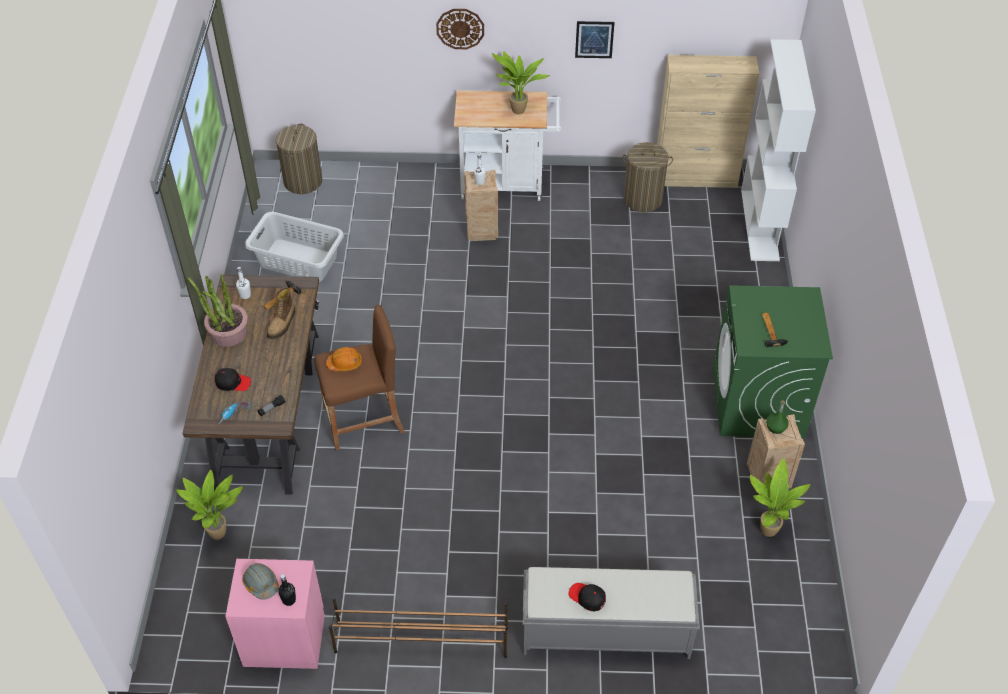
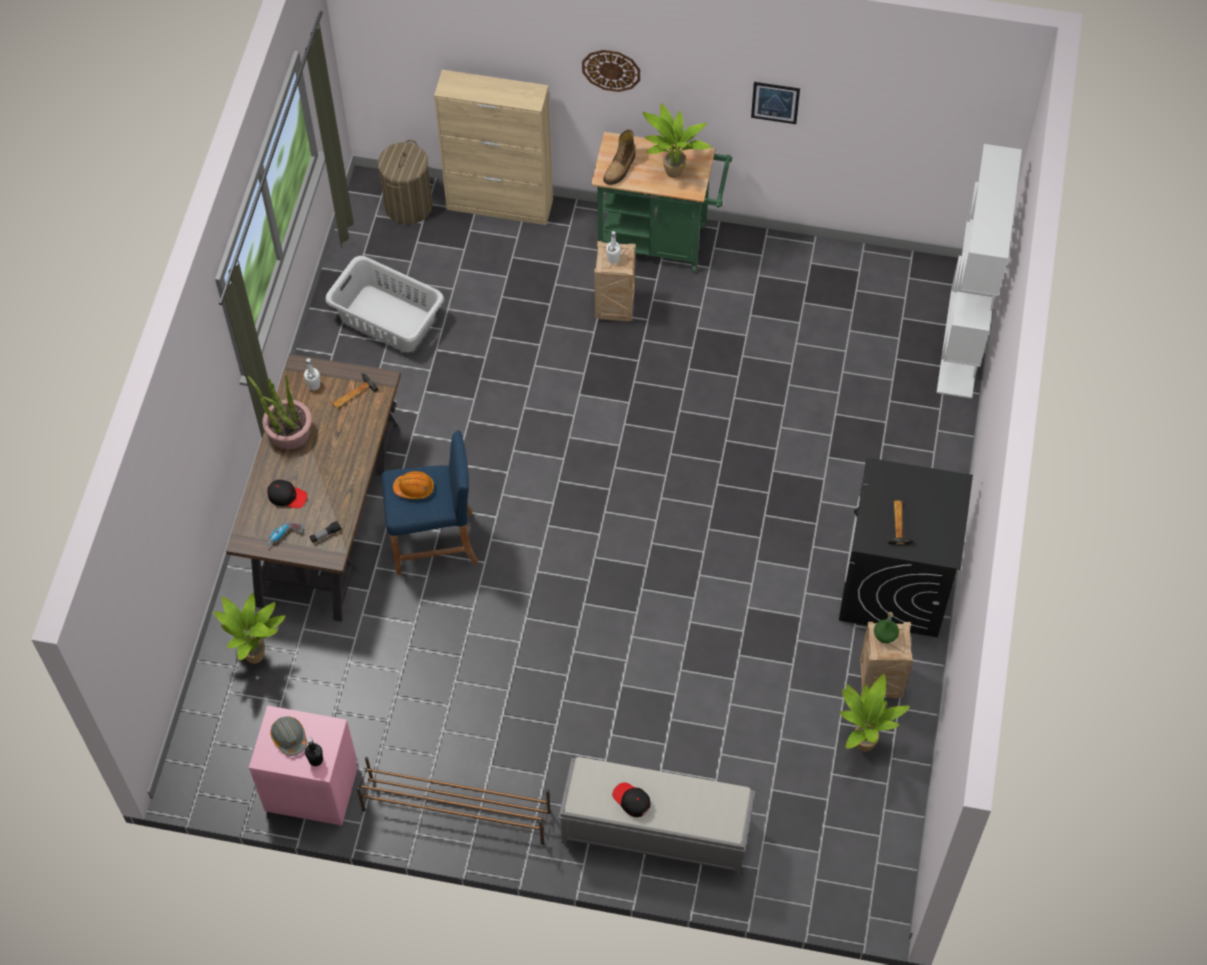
camera: 10 degrees right, 10 degrees up
(282, 324) = (351, 429): boot -> boot (620, 168)
(364, 420) = (434, 542): brown stool -> blue stool
(507, 184) = (660, 242): white cart -> green cart
(642, 199) = (823, 287): laundry basket -> none
(696, 178) = (898, 264): beige cabinet -> beige cabinet (500, 205)
(758, 402) = (895, 584): green washing machine -> black washing machine

